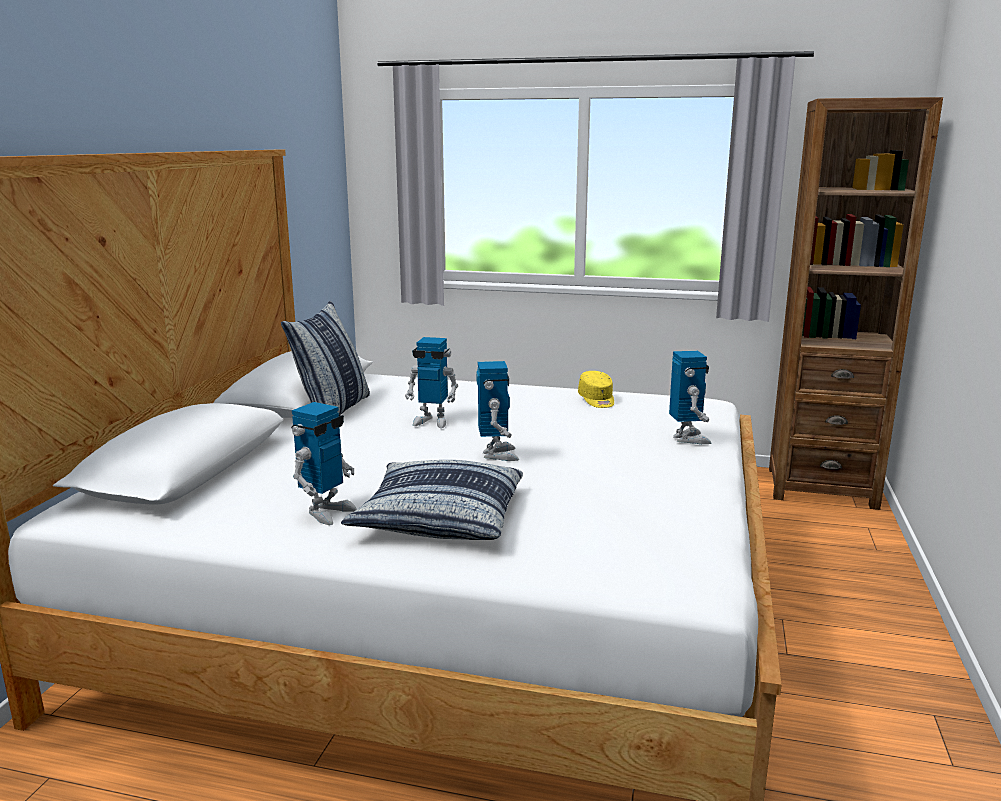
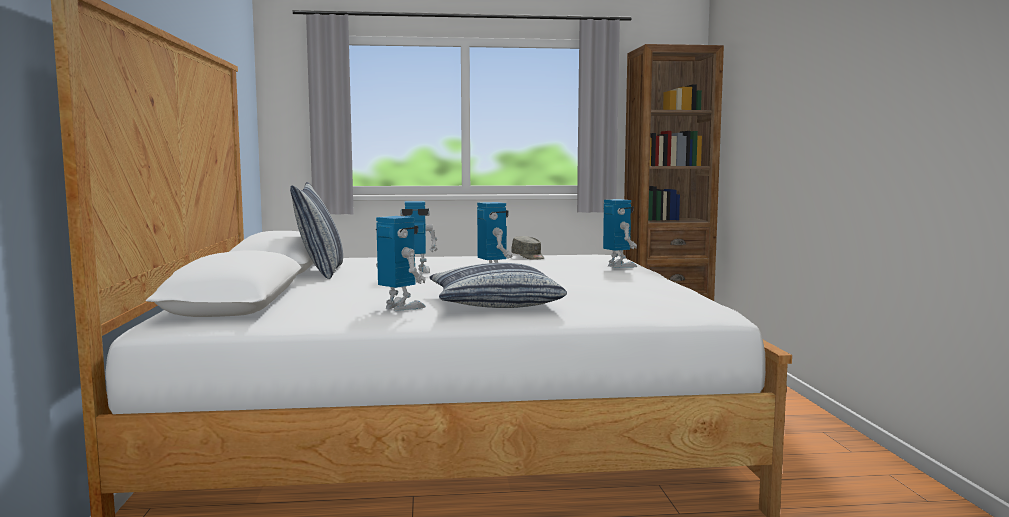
camera: 20 degrees left, 10 degrees down
(326, 512) = (400, 307): toy robot -> toy robot turned 60 degrees counterclockwise
(597, 400) = (528, 257): yellow cap -> grey cap

